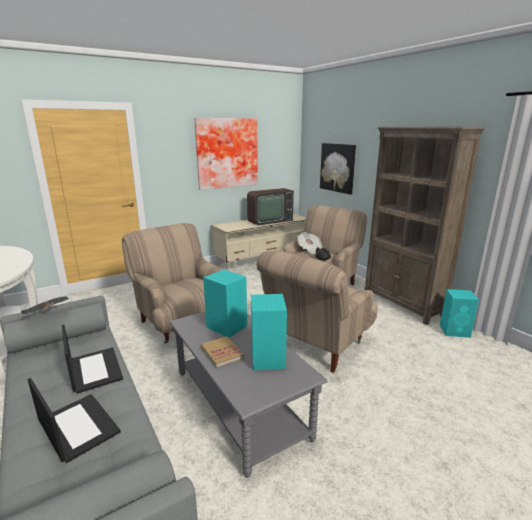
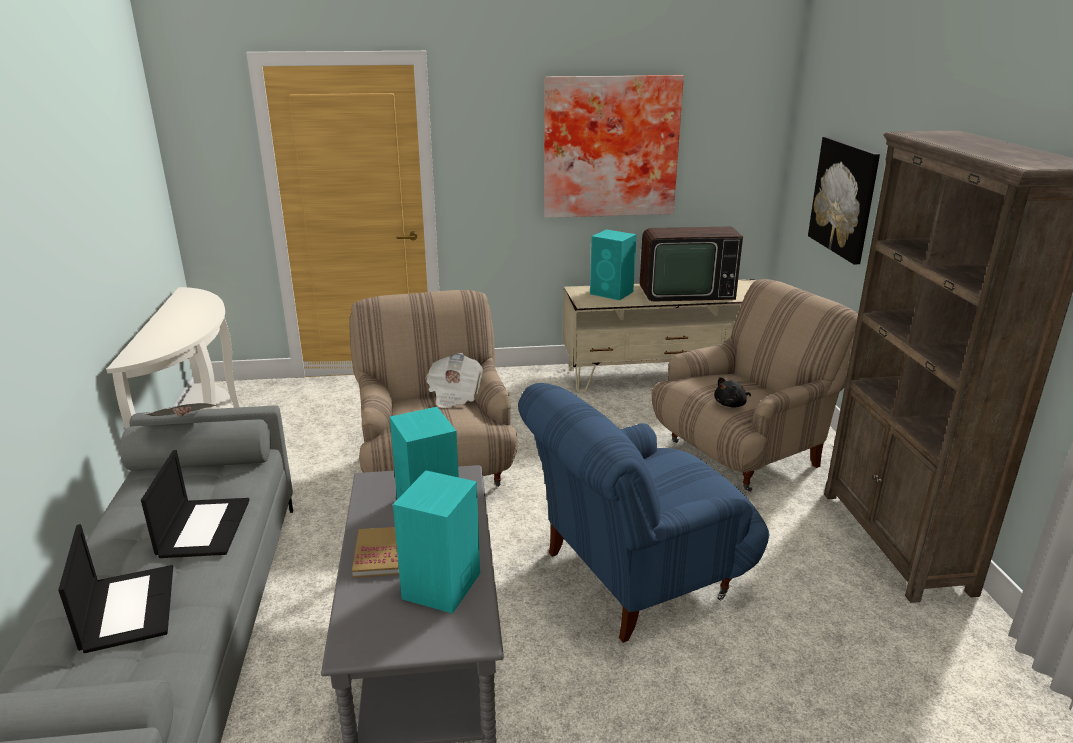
camera: 25 degrees right, 5 degrees up
(310, 250) = (722, 376): newspaper -> newspaper (454, 394)
(316, 344) = (635, 576): beige armchair -> blue armchair
(455, 331) = (970, 637): turquoise speaker -> turquoise speaker (612, 293)

